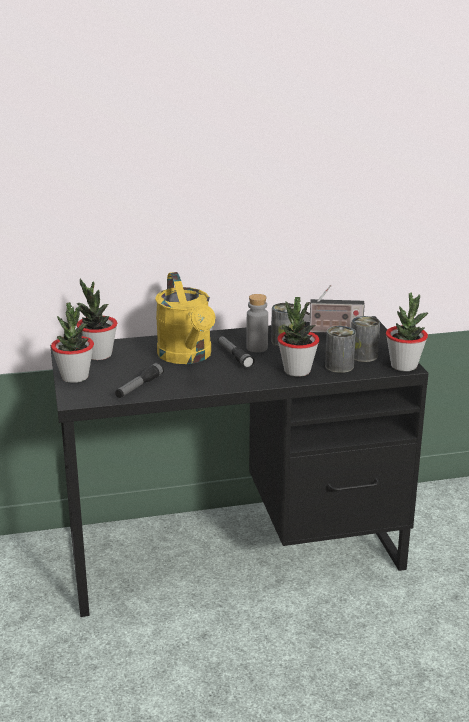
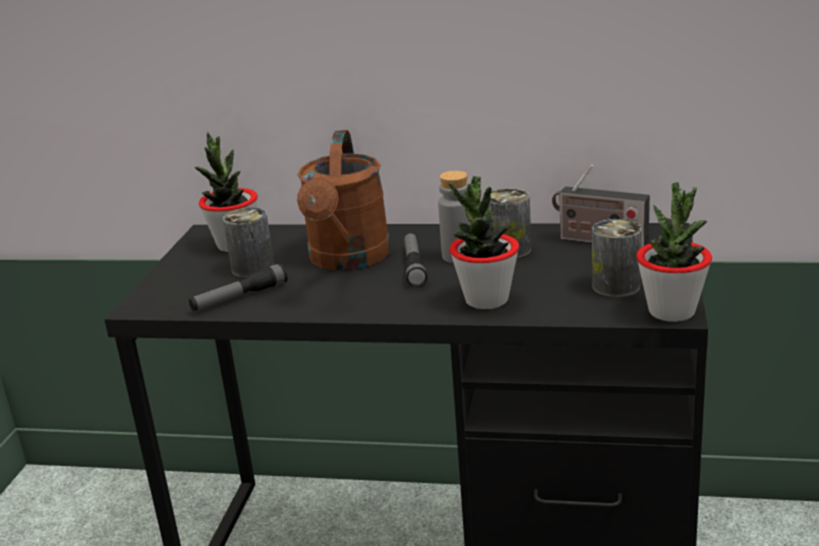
camera: 25 degrees right, 0 degrees up
(75, 377) = (174, 273): potted plant -> none
(187, 357) = (347, 260): yellow watering can -> brown watering can
(339, 366) = (560, 299): can -> can (253, 268)

